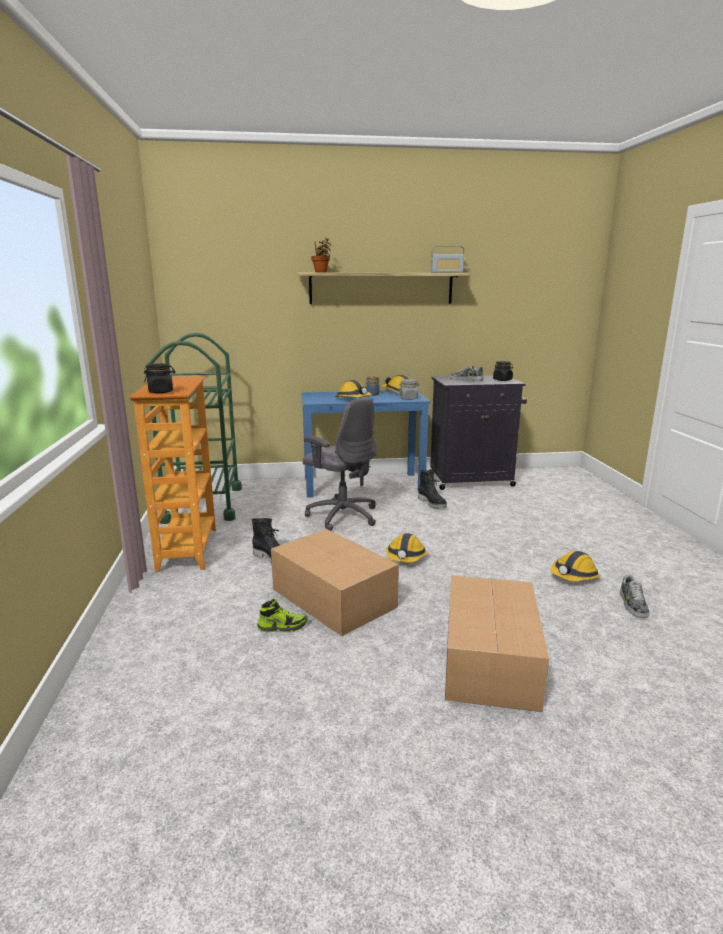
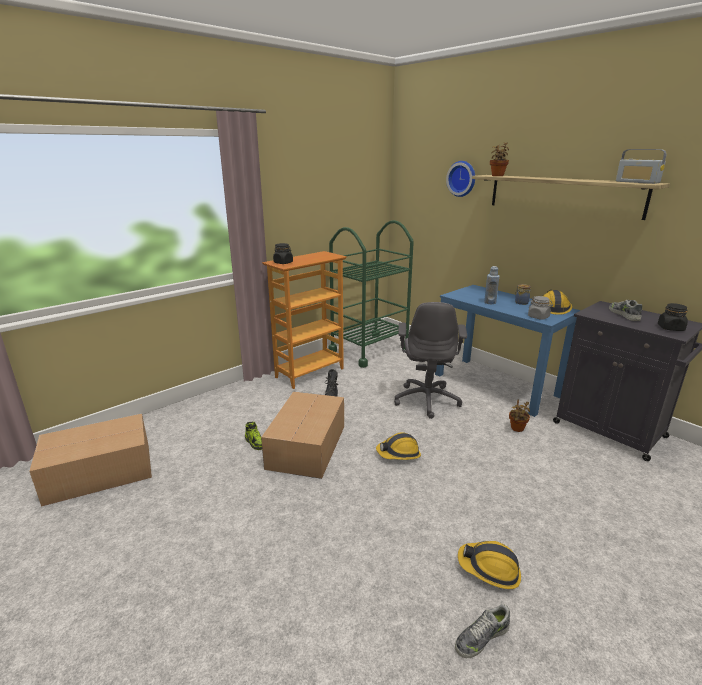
camera: 55 degrees right, 5 degrees up
(267, 278) = (462, 178): none -> wall clock
(353, 399) = (490, 302): hard hat -> blue bottle
(432, 503) = (517, 429): black boot -> potted plant
(490, 658) = (290, 553): cardboard box -> cardboard box (101, 472)

